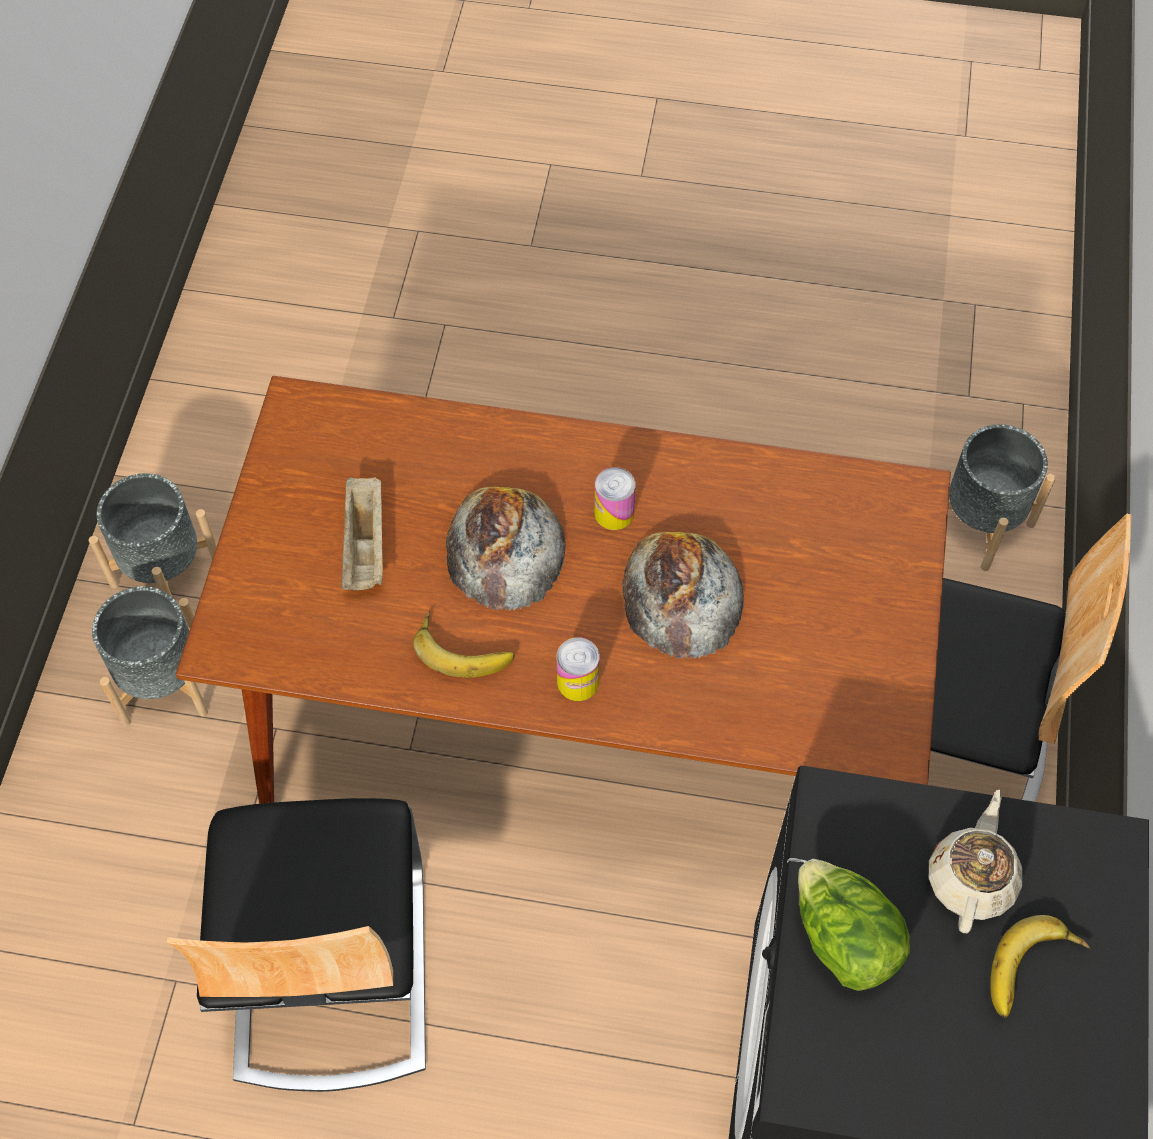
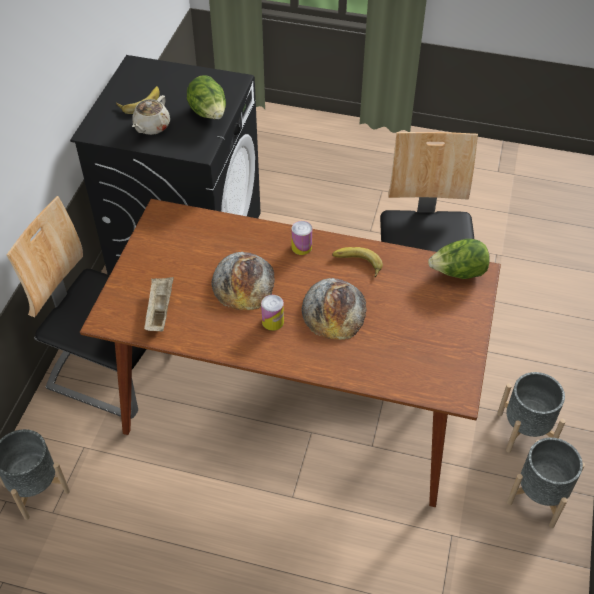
camera: 175 degrees left, 10 degrees down
(264, 643) = (458, 273): none -> lettuce
(365, 546) = (410, 314): beige tray -> beige tray (160, 310)

